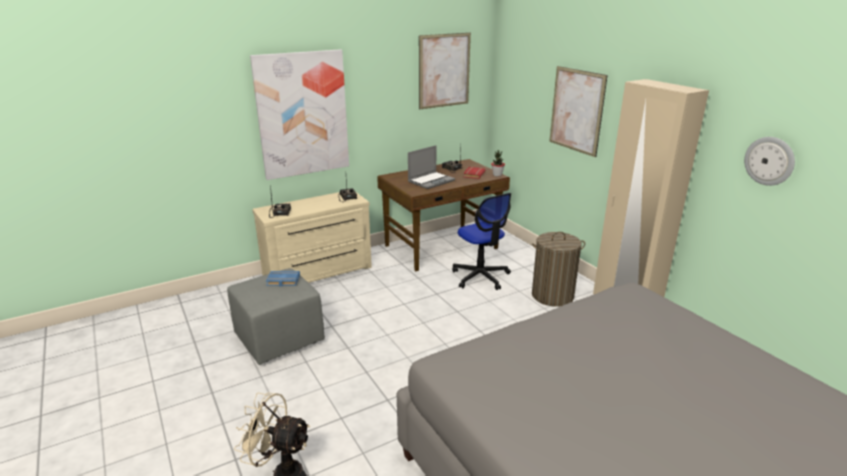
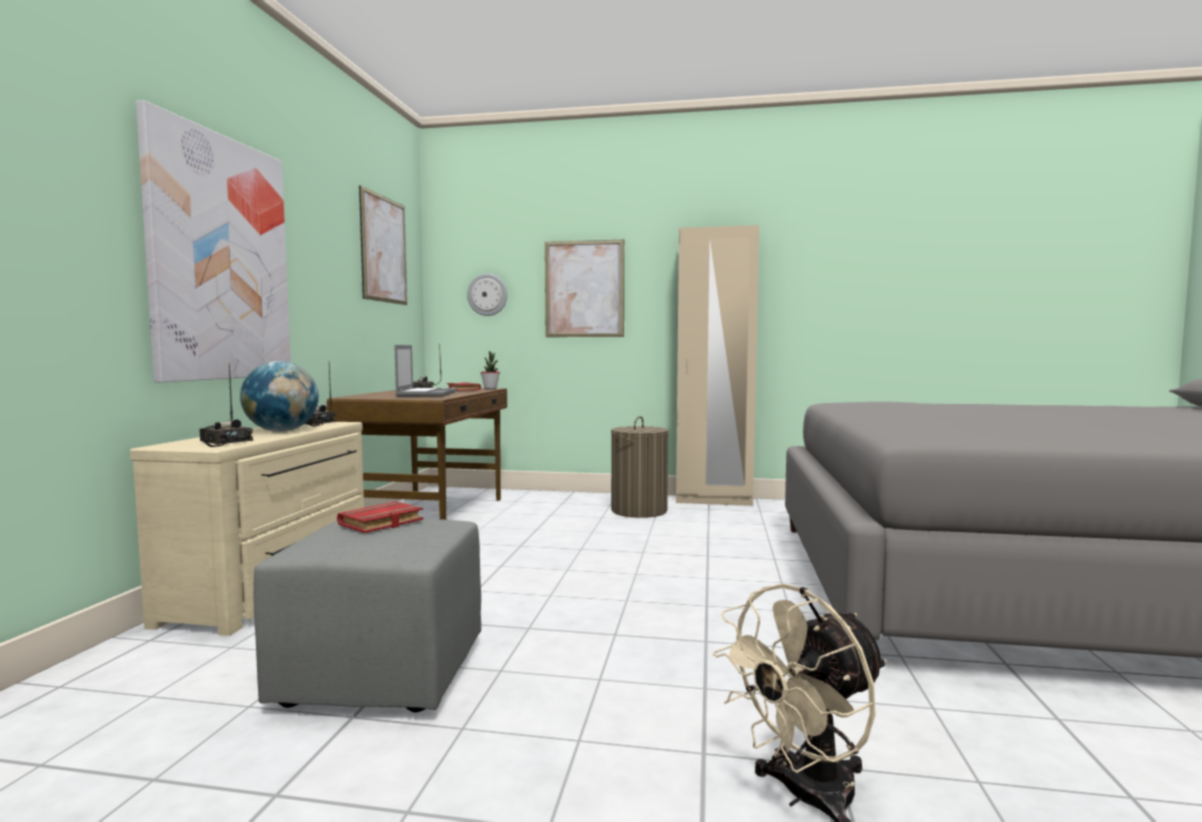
camera: 50 degrees left, 20 degrees down
(282, 281) = (381, 523): blue book -> red book
(319, 205) = (281, 431): none -> globe
(480, 277) = (536, 520): office chair -> none
(769, 161) = (830, 284): wall clock -> wall clock (487, 294)

